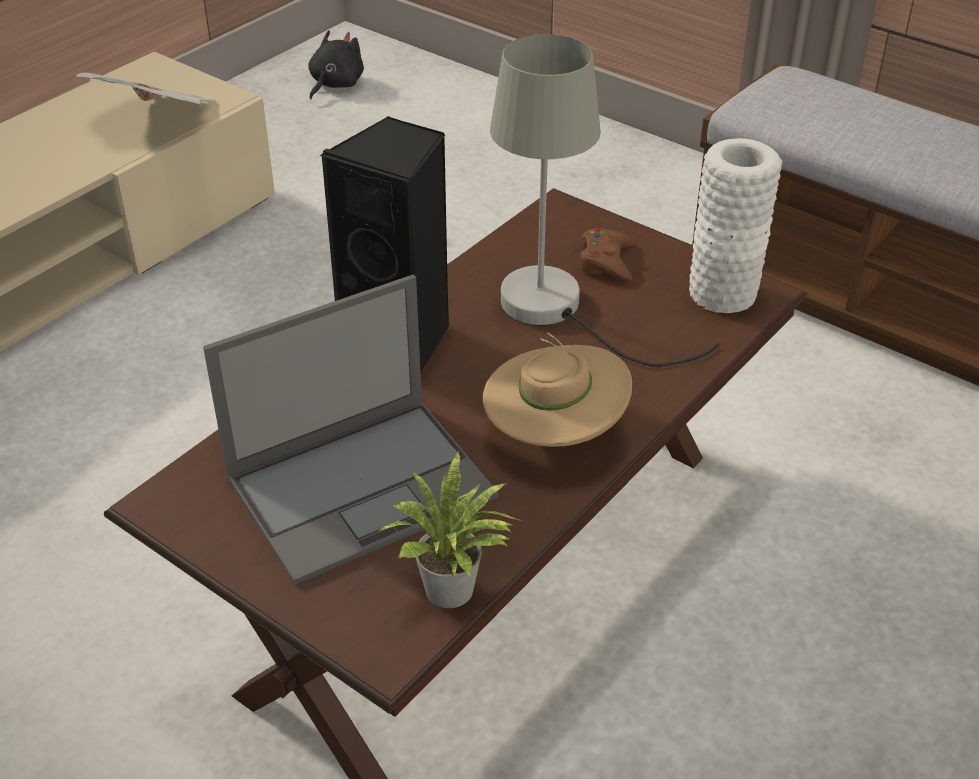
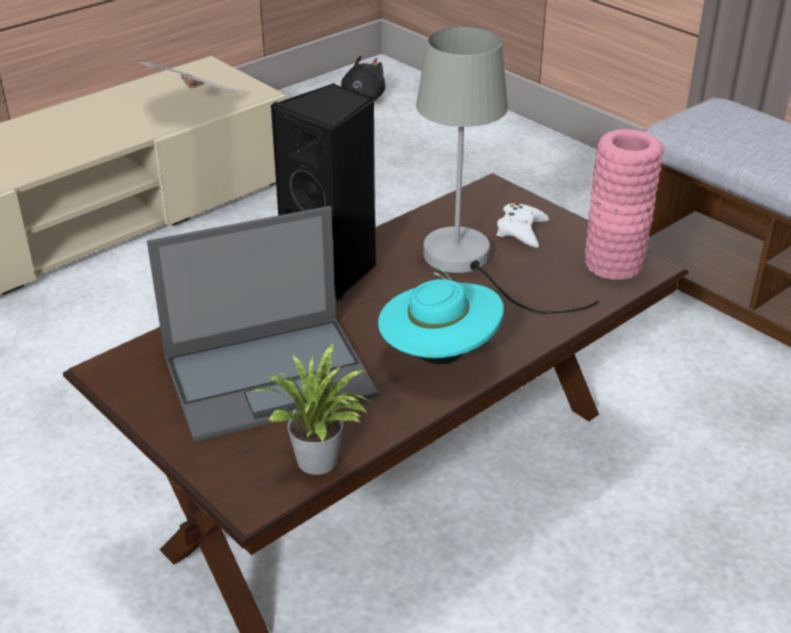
camera: 10 degrees right, 5 degrees down
(554, 434) = (439, 355): beige hat -> turquoise hat
(607, 261) = (521, 231): brown game controller -> white game controller
(723, 293) = (614, 264): white vase -> pink vase

